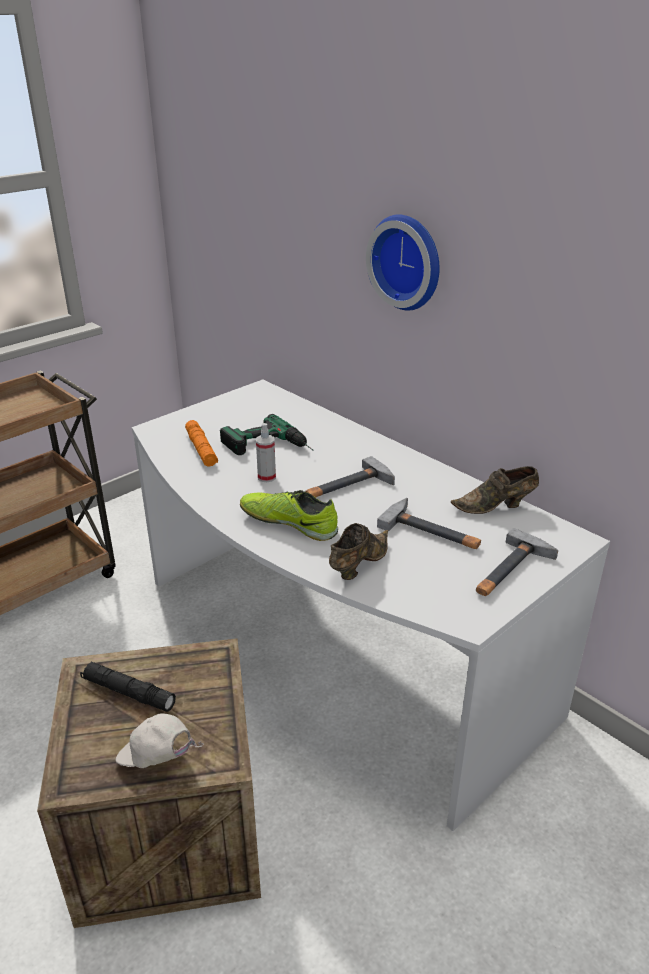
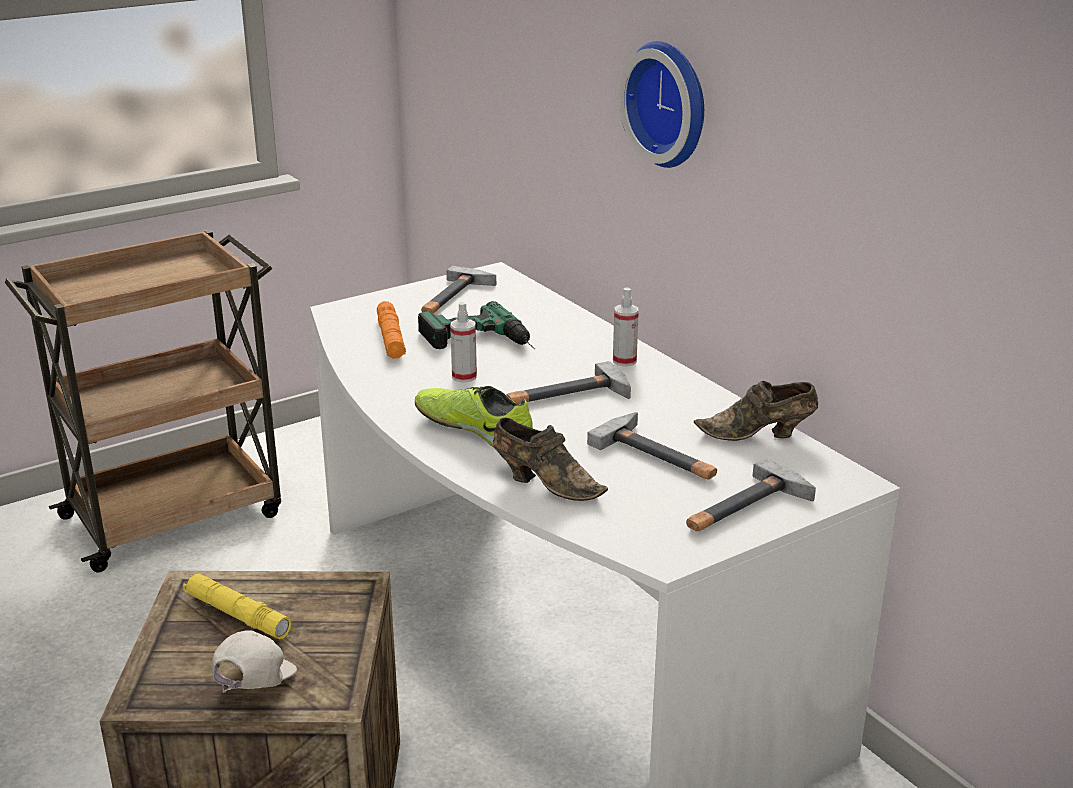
camera: 10 degrees right, 5 degrees down
(128, 692) = (237, 615): black flashlight -> yellow flashlight
(157, 760) = (252, 688): white cap -> white cap turned 75 degrees clockwise
(237, 411) = (453, 297): none -> hammer
(358, 565) = (545, 483): brown shoe -> brown shoe turned 75 degrees clockwise
(379, 453) = (624, 361): none -> spray bottle

